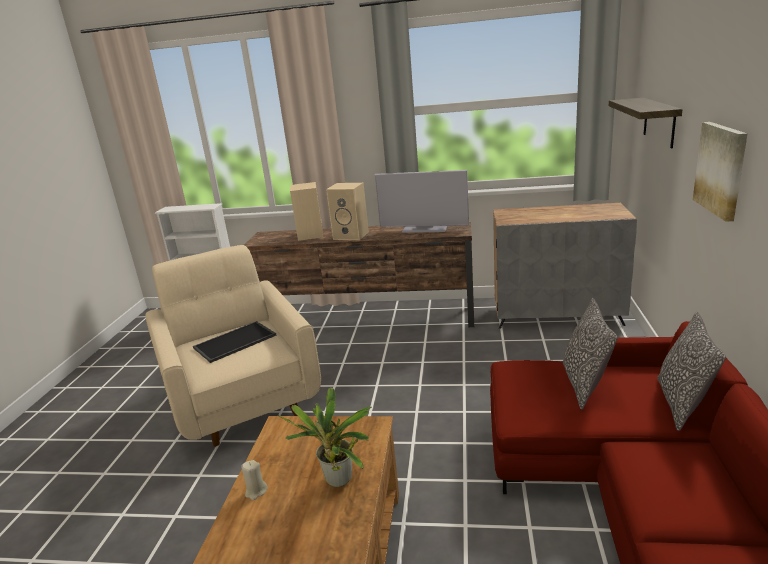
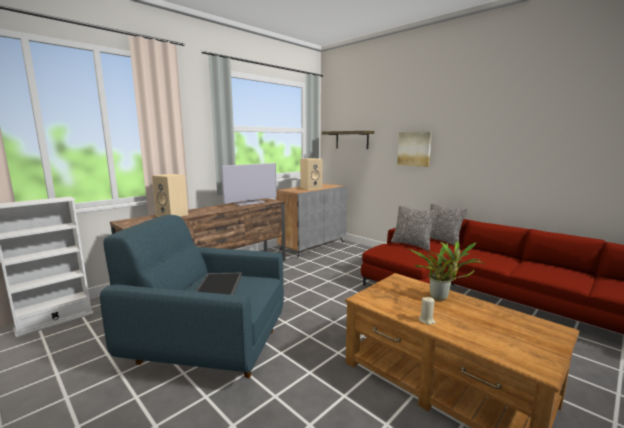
camera: 55 degrees left, 10 degrees down
(241, 398) = (208, 346): beige armchair -> blue armchair
(352, 235) = (209, 211): beige speaker -> beige speaker (311, 188)

